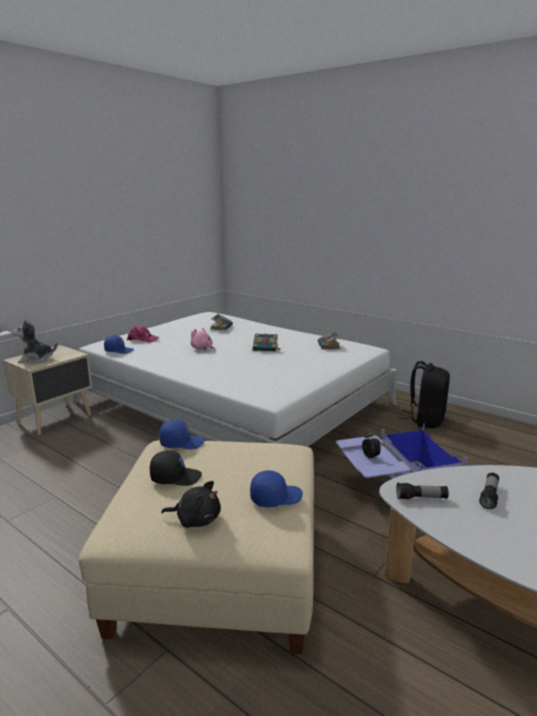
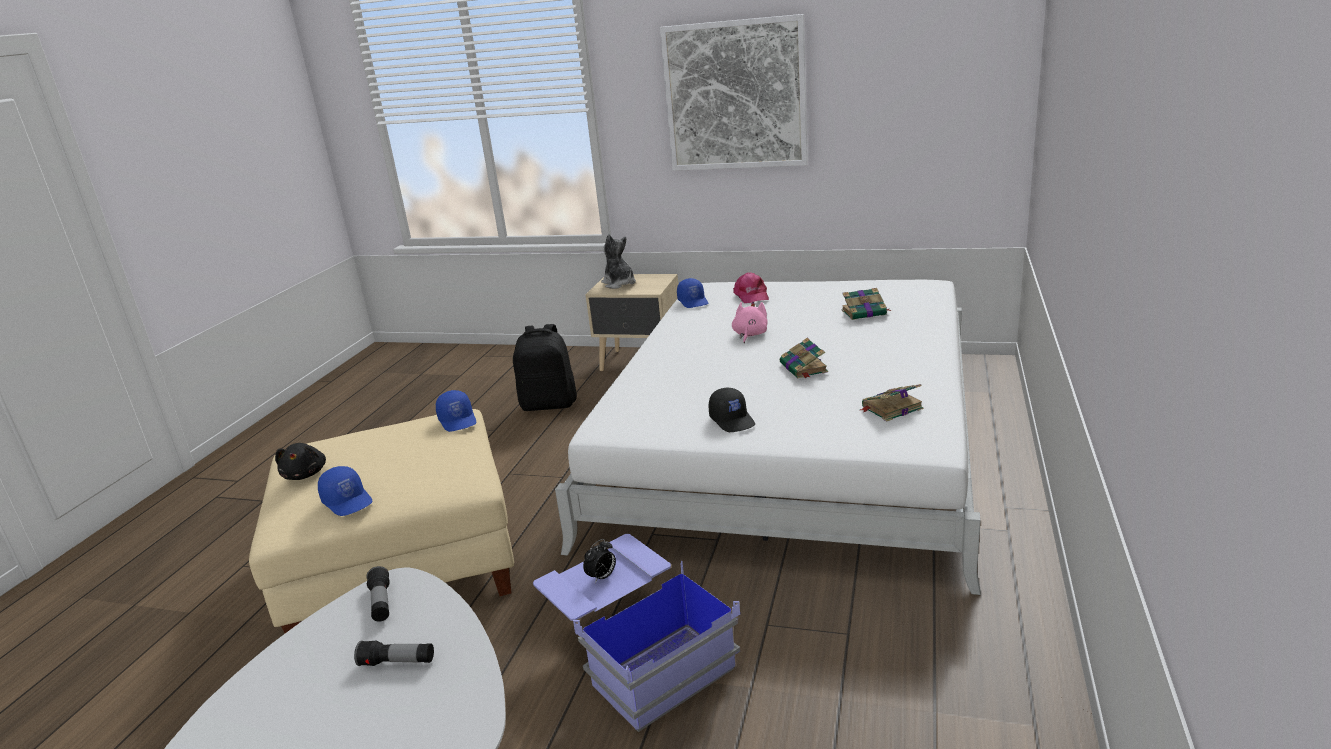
camera: 70 degrees right, 5 degrees up
(88, 211) = (735, 96): none -> picture
(175, 477) = (379, 440): black cap -> black cap (733, 420)
(425, 420) = (940, 648): black backpack -> black backpack (549, 404)

